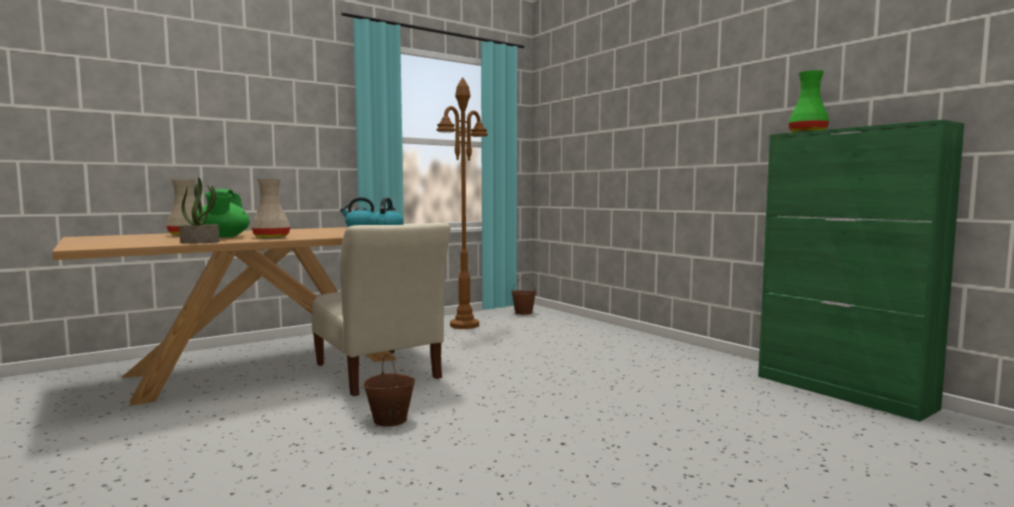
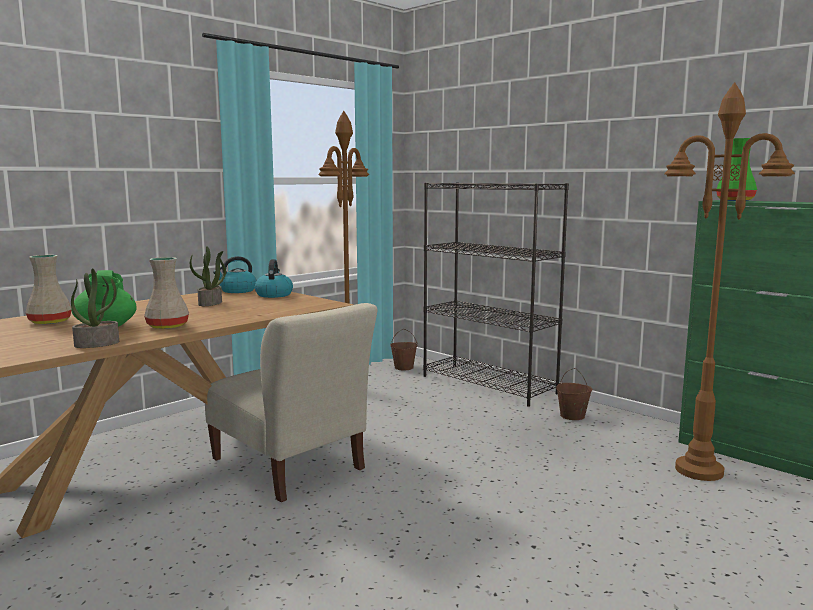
camera: 10 degrees left, 5 degrees up
(327, 231) = (210, 303): none -> potted plant
(389, 420) = (340, 532): brown bucket -> brown bucket (572, 416)
(594, 327) = (489, 384): none -> black bookcase
(768, 399) = (700, 470): none -> brown floor lamp

